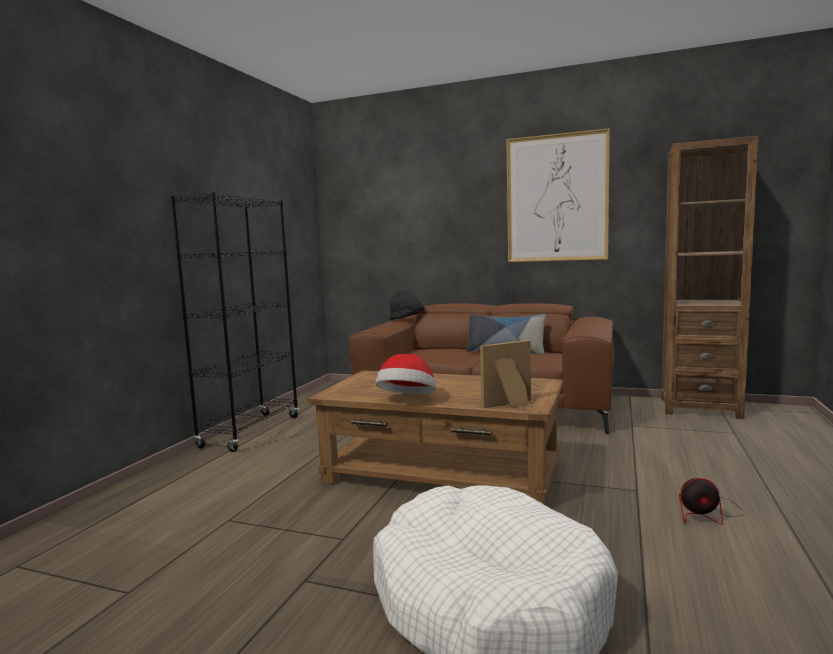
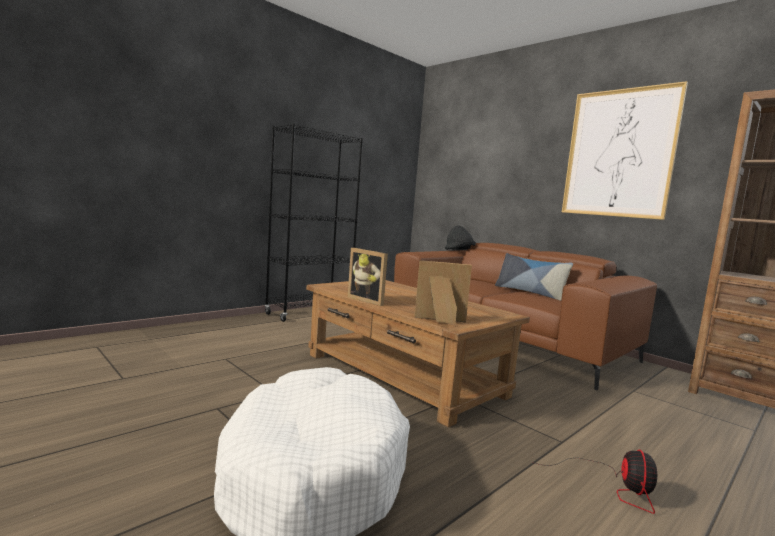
camera: 25 degrees right, 0 degrees up
(407, 400) = (368, 300): hat -> picture frame
(706, 513) = (613, 486): fan -> fan turned 105 degrees counterclockwise

